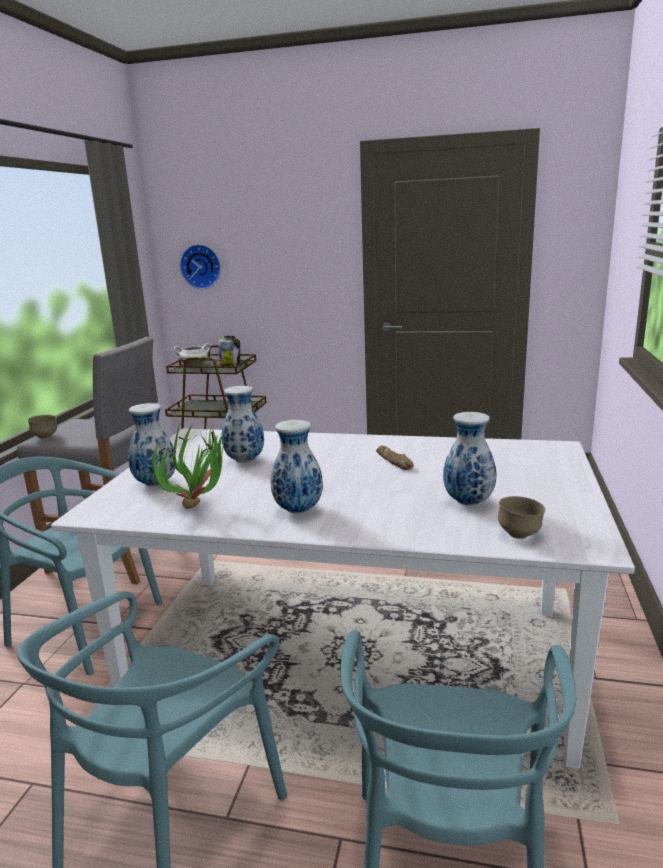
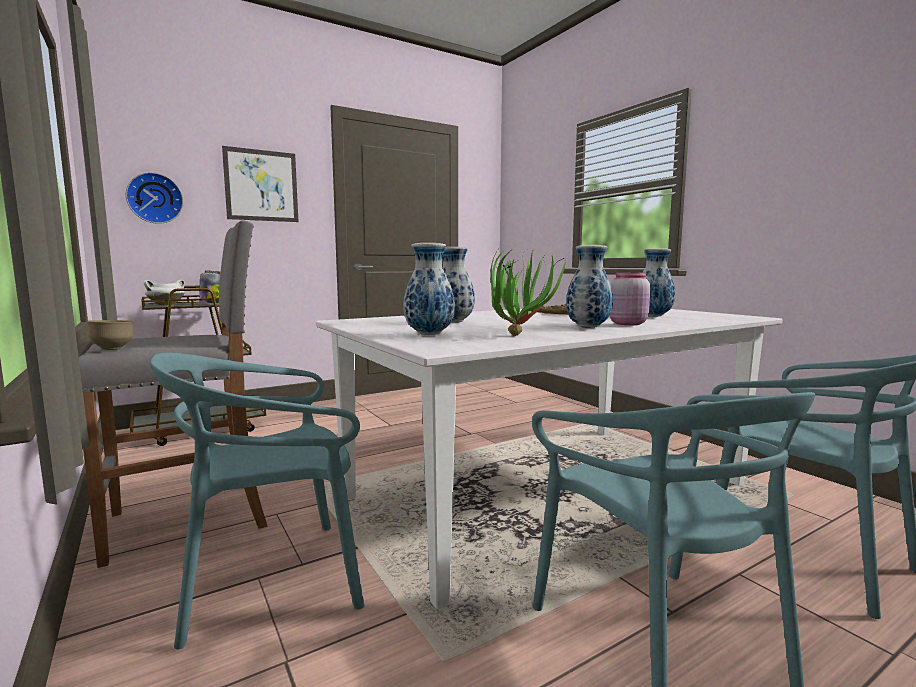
camera: 45 degrees left, 10 degrees down
(287, 244) = (261, 185): none -> picture
(363, 513) = (626, 323): none -> pink jar
(519, 535) = (717, 318): brown bowl -> none

